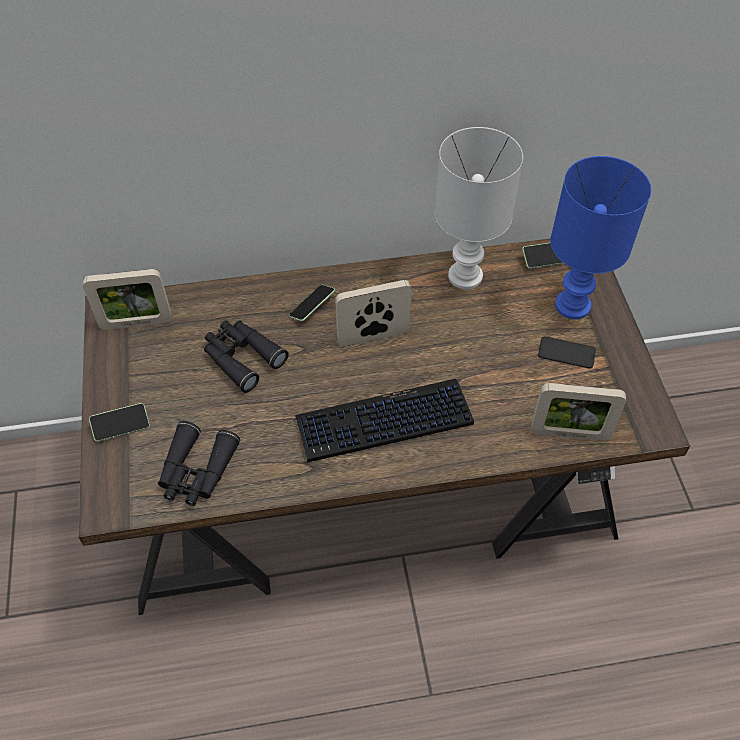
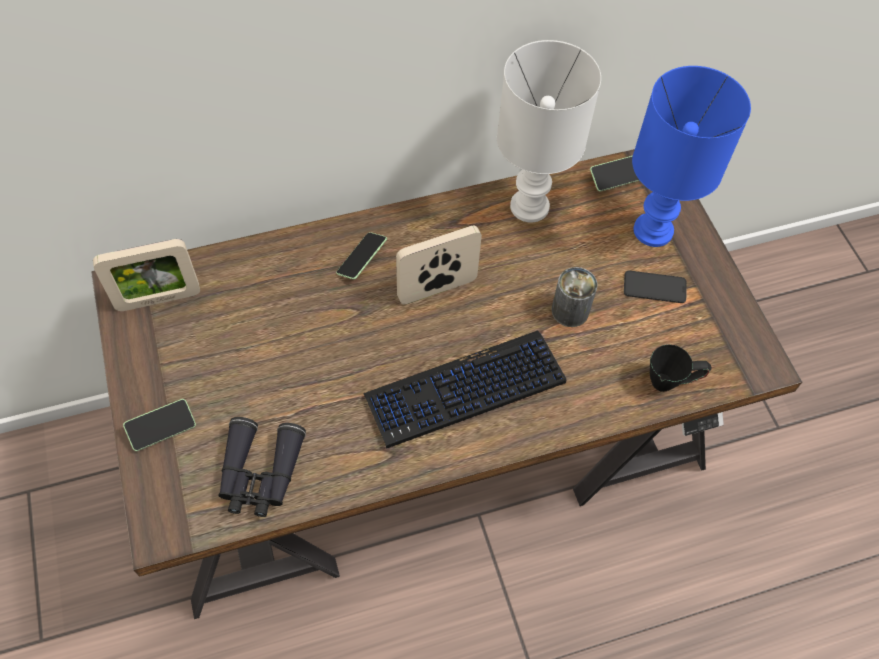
camera: 10 degrees left, 5 degrees up
(242, 357) = (290, 329): black binoculars -> none
(487, 365) = (570, 311): none -> can
(569, 434) = (671, 382): picture frame -> black mug

